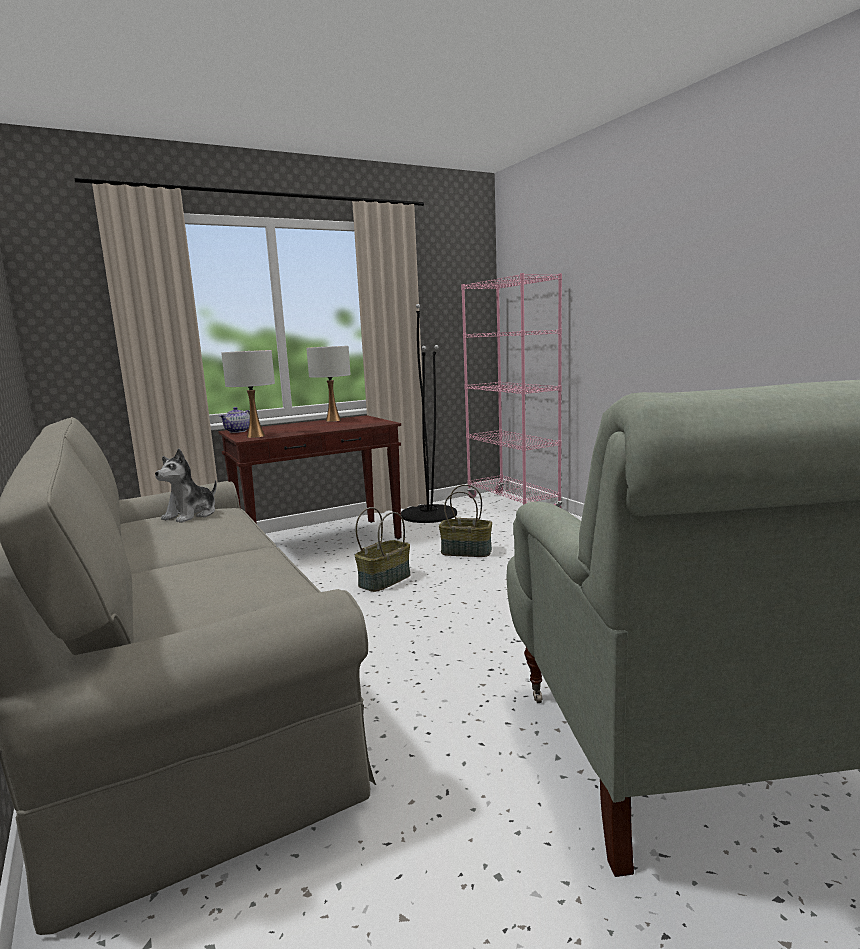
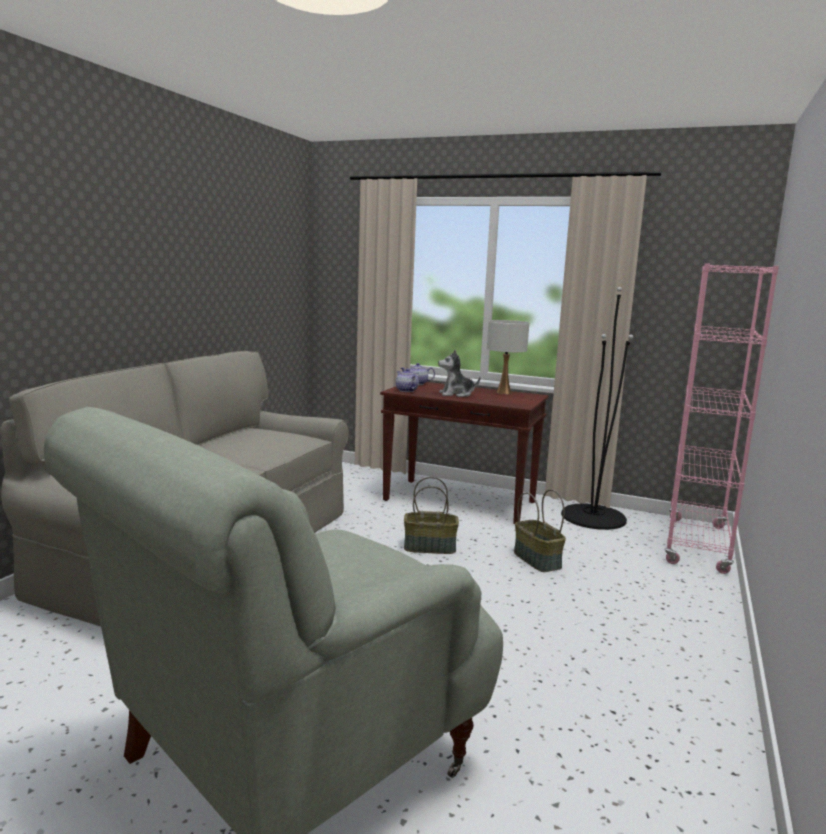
camera: 50 degrees right, 0 degrees up
(191, 515) = (280, 435): plush toy -> plush toy (456, 394)
(256, 436) = (406, 390): white table lamp -> teapot

